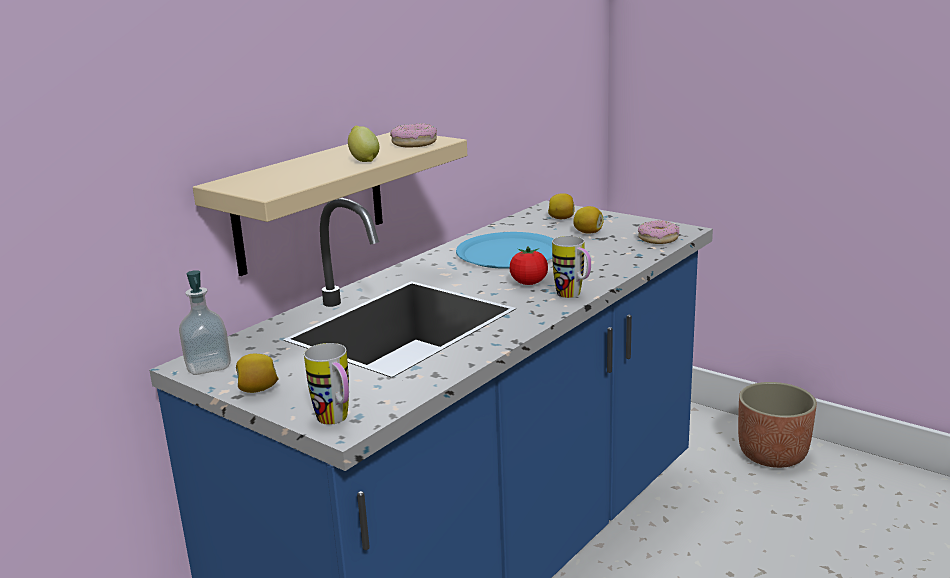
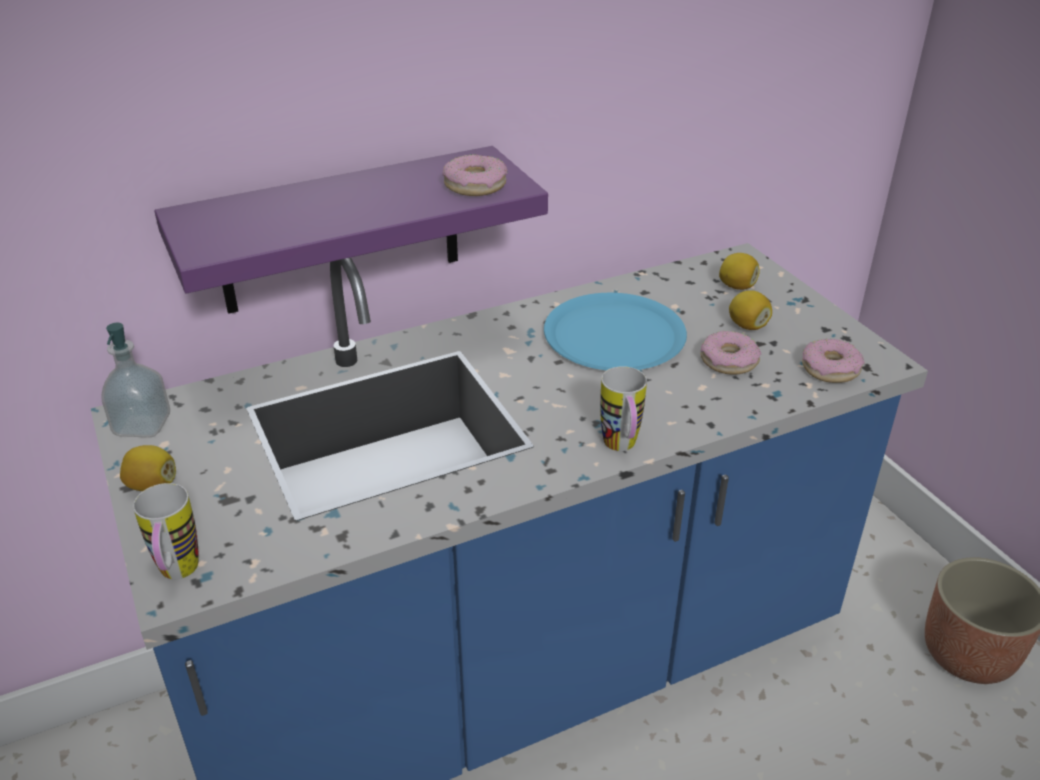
camera: 25 degrees right, 15 degrees up
(310, 202) = (340, 231): beige shelf -> purple shelf
(364, 160) = (377, 209): lemon -> none
(529, 283) = (589, 403): tomato -> none
(594, 248) = (729, 361): none -> donut

